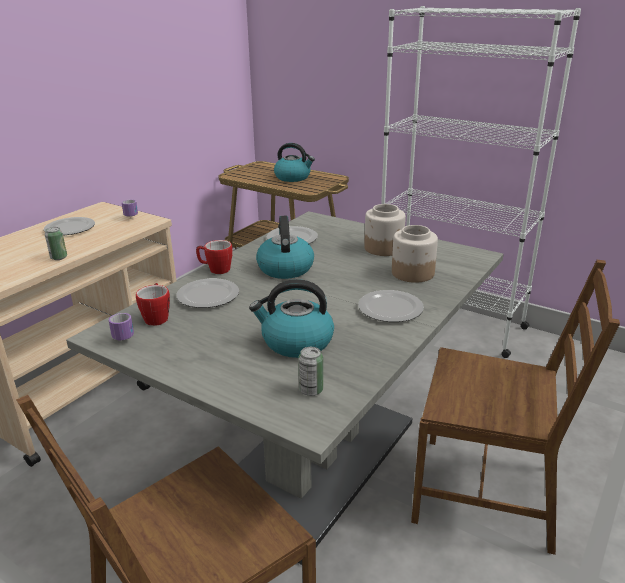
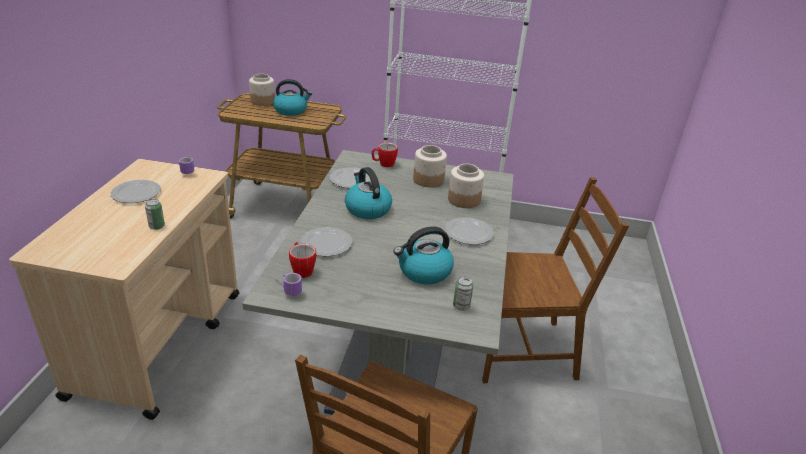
camera: 25 degrees left, 5 degrees up
(215, 270) = (312, 218): mug -> mug (384, 164)
(270, 168) = (263, 101): none -> jar

